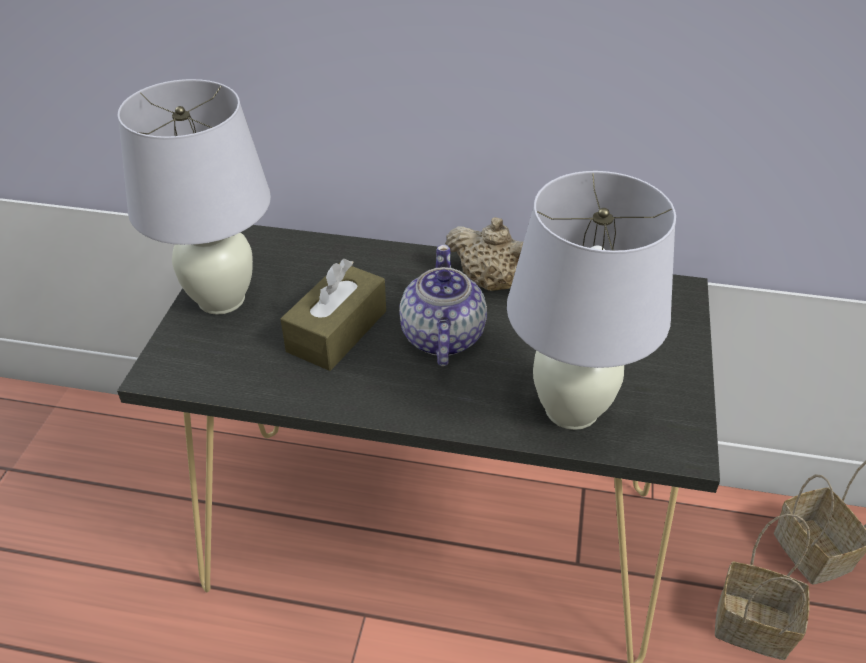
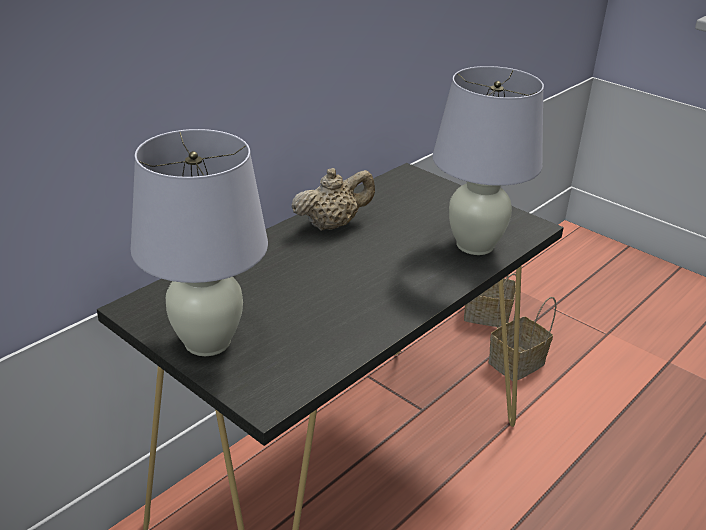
camera: 60 degrees left, 10 degrees down
(337, 331) = (311, 301): brown tissue box -> none
(441, 337) = (364, 263): teapot -> none

